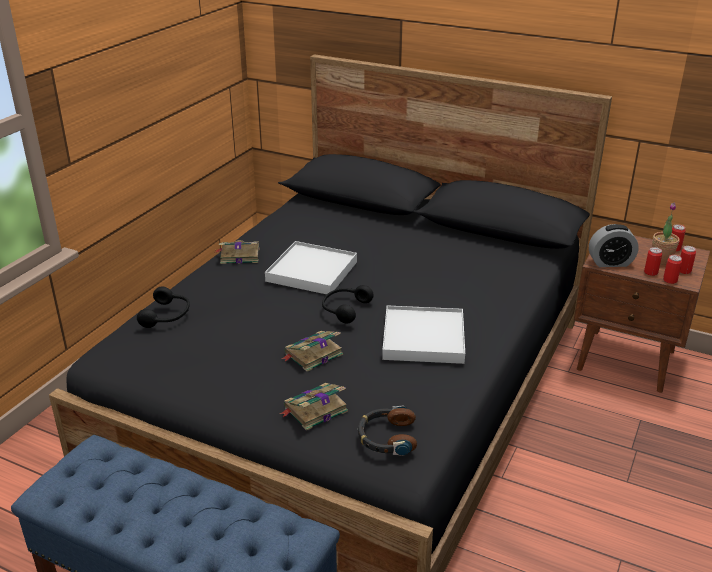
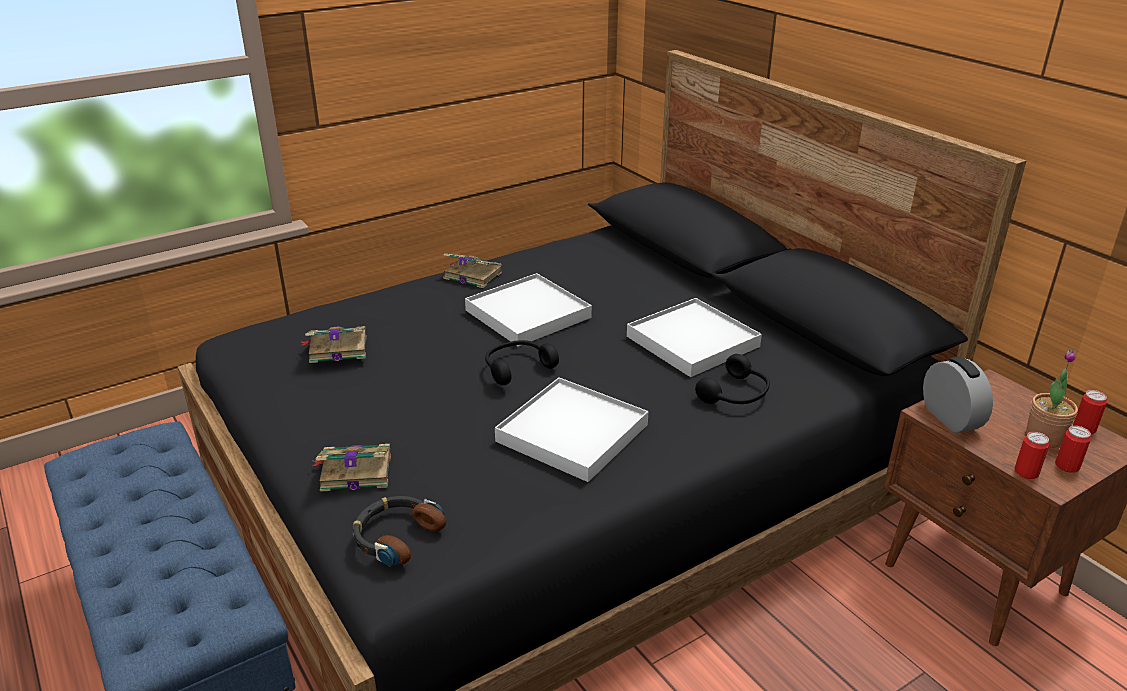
camera: 30 degrees right, 0 degrees up
(167, 316) = (325, 317): black headphones -> black headphones (736, 395)
(312, 355) = (425, 408): book -> book (336, 349)
(434, 259) = (693, 341): none -> white tray
(610, 263) = (950, 418): alarm clock -> alarm clock turned 135 degrees counterclockwise
(650, 272) = (1005, 451): can -> none

